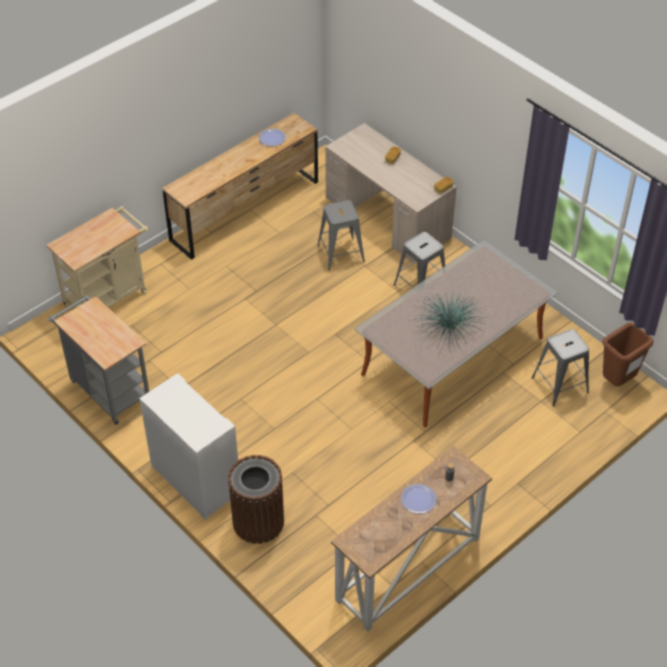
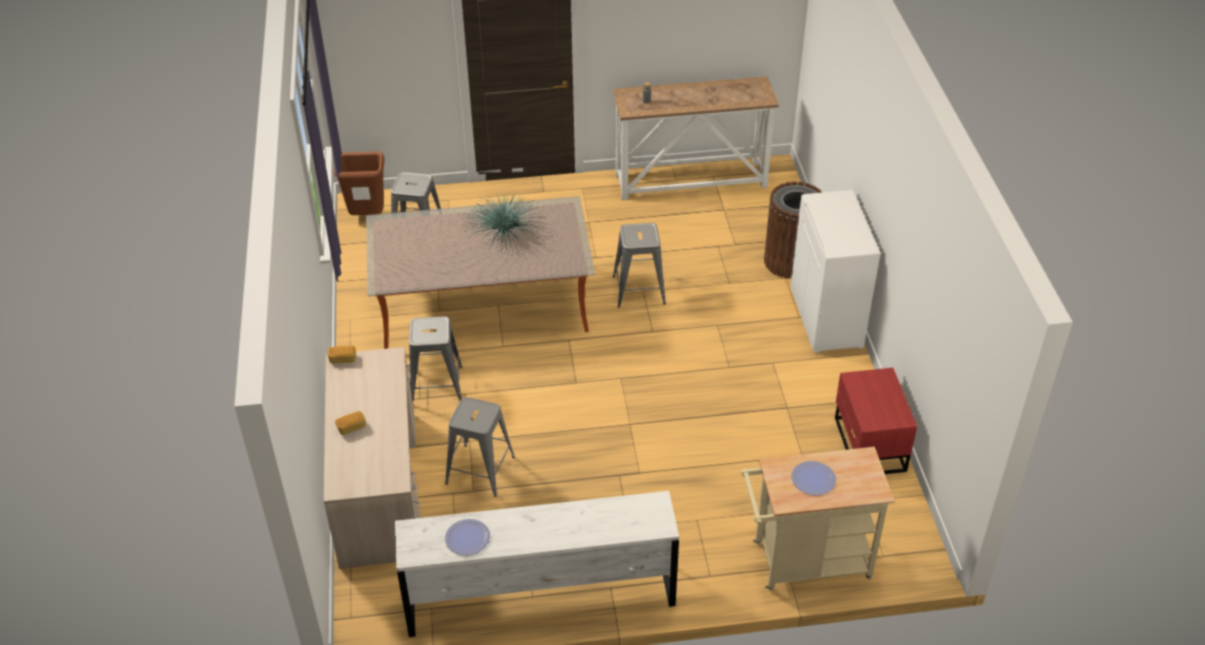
camera: 145 degrees left, 5 degrees down
(107, 389) = (868, 445): grey cart -> red nightstand
(245, 211) = (540, 597): brown dresser -> white dresser
(355, 428) = (638, 290): none -> grey stool
(418, 499) = (685, 99): plate -> plate (813, 479)

